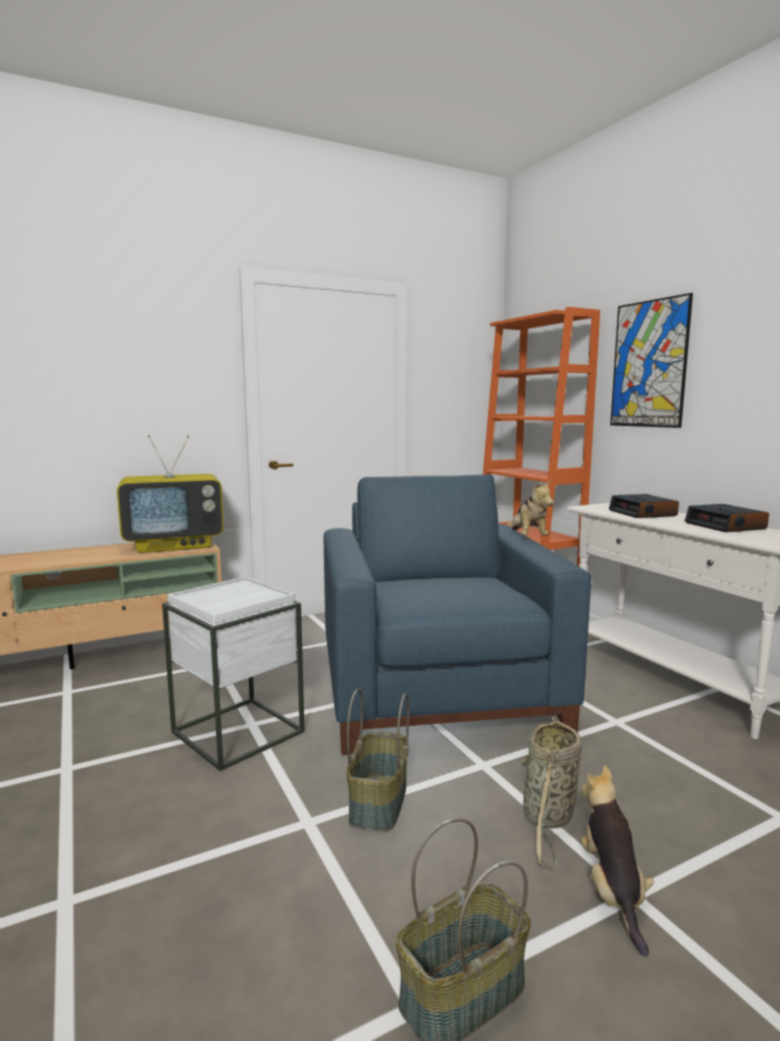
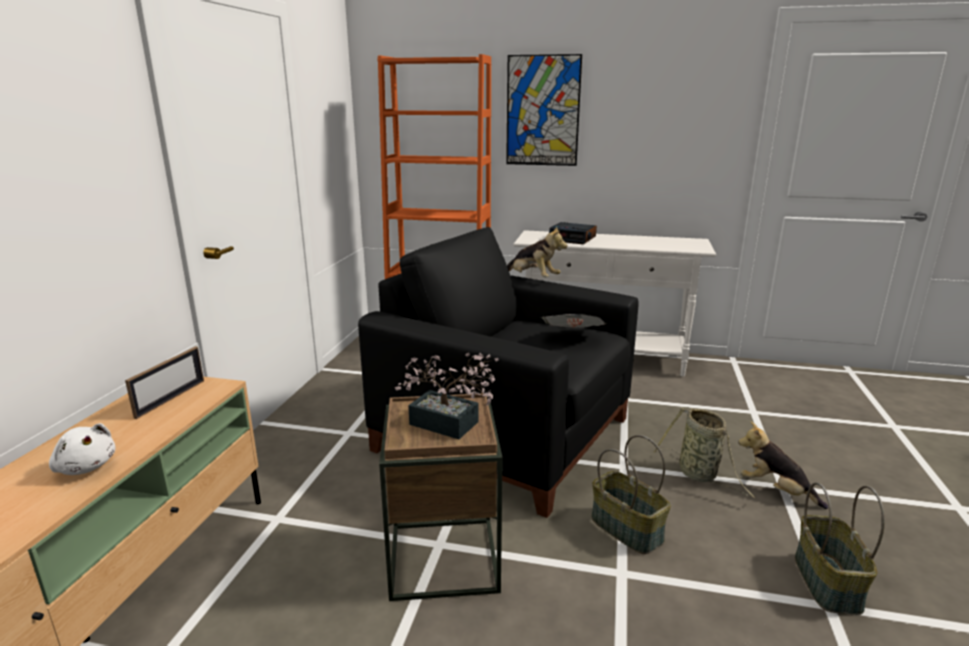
camera: 50 degrees left, 10 degrees up
(84, 556) = (86, 467): none -> white plush toy
(175, 545) = (171, 398): television -> picture frame
(229, 600) = (450, 425): none -> potted plant
(238, 731) = (443, 557): white side table -> brown side table
(438, 691) = (507, 434): blue armchair -> black armchair
(479, 594) = (572, 338): none -> newspaper
(726, 526) = (638, 240): alarm clock -> none

